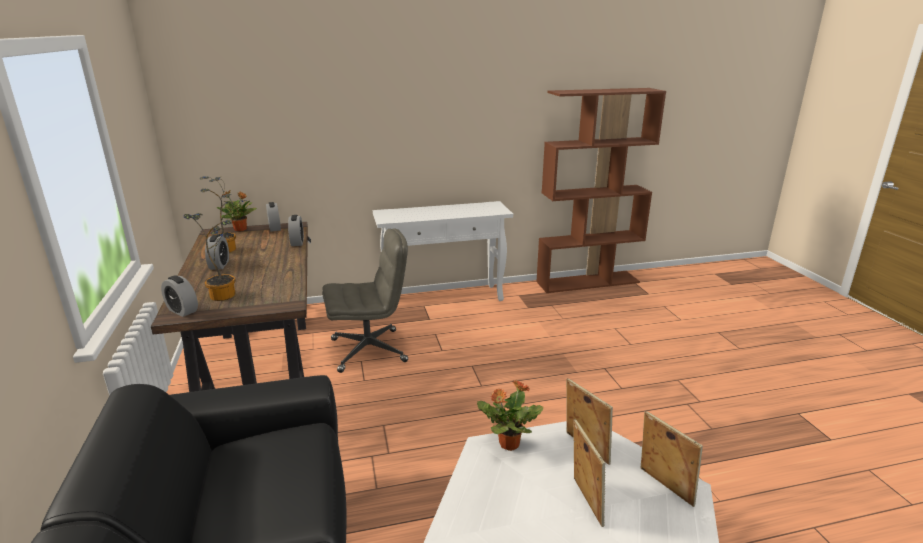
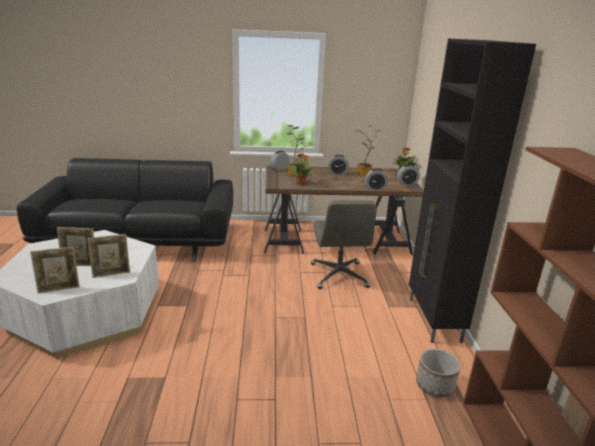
camera: 100 degrees right, 0 degrees up
(444, 298) = (434, 320): white console table -> black cabinet
(508, 444) = (138, 254): potted plant -> potted plant (301, 183)
(534, 301) = (435, 386): none -> planter

